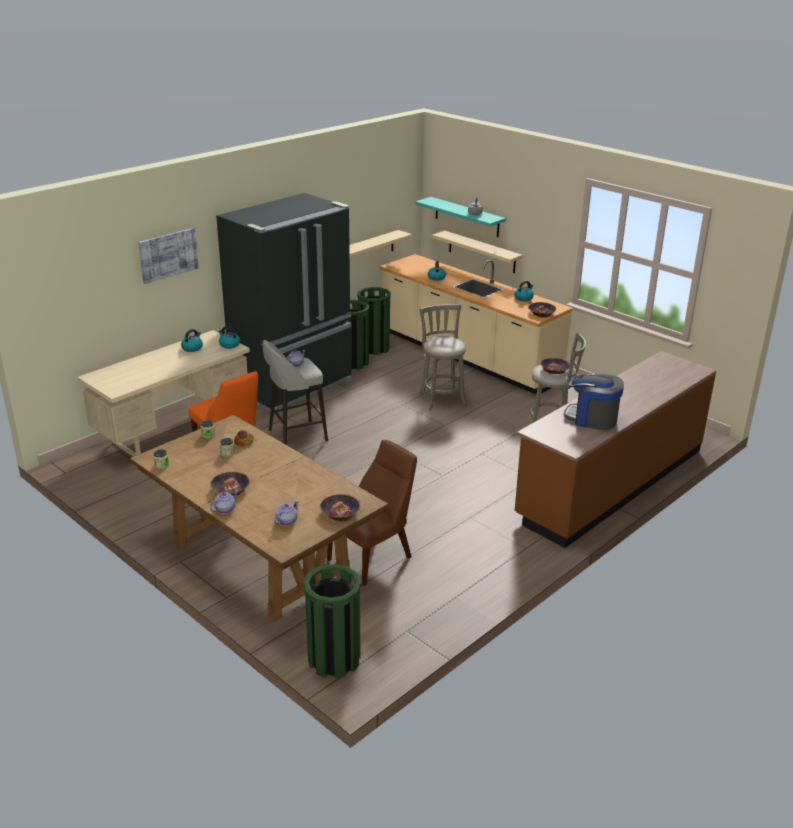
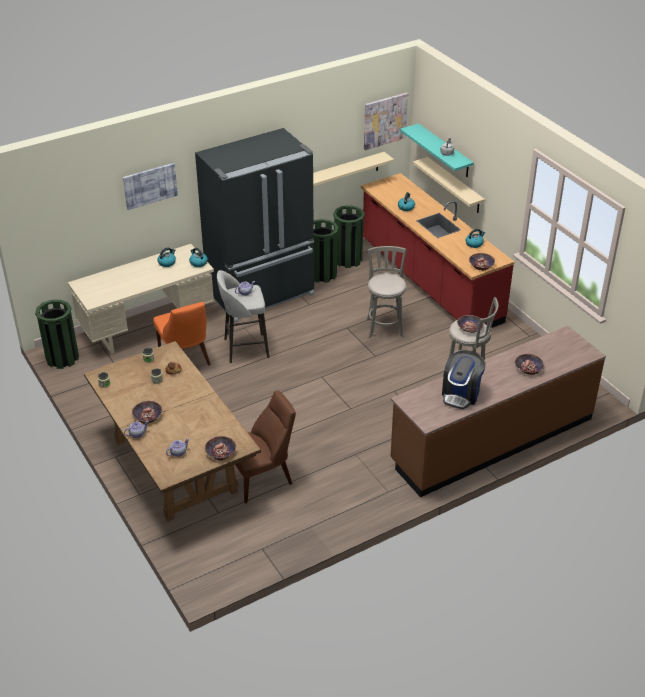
camera: 15 degrees right, 10 degrees up
(334, 659) = (199, 561): green trash can -> green trash can (62, 358)
(398, 194) = (385, 120): none -> picture
(467, 357) = (429, 281): beige counter -> red counter
(592, 419) = (461, 394): coffee machine -> coffee machine turned 105 degrees counterclockwise
(647, 388) = (528, 368): none -> bowl

